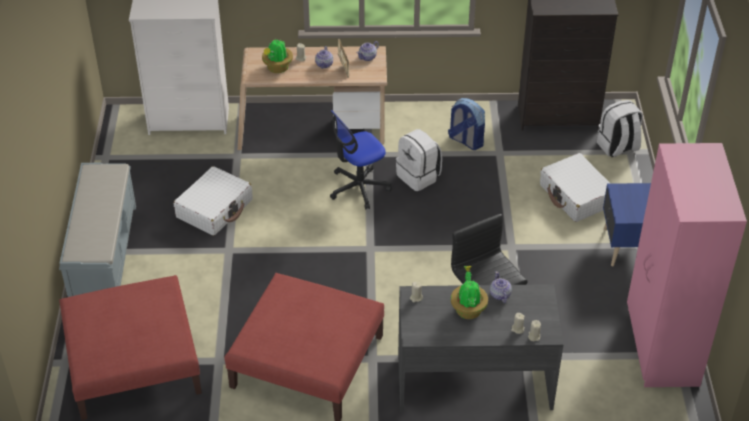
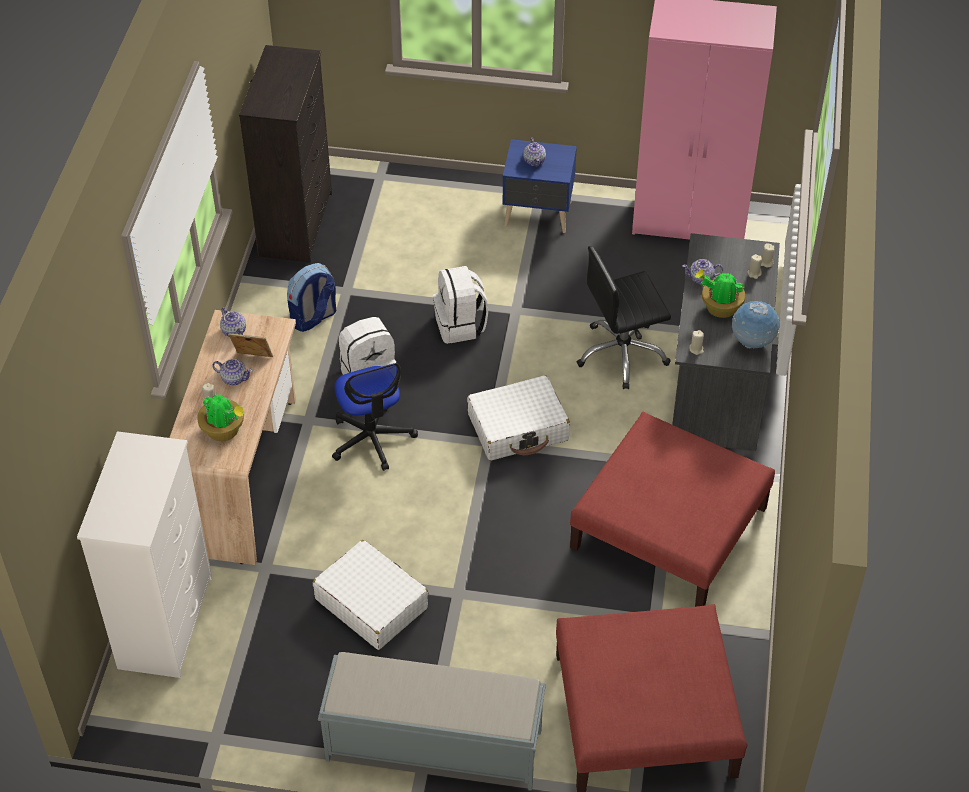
camera: 80 degrees left, 5 degrees up
(433, 333) = (752, 342): none -> globe
(576, 196) = (443, 237): white suitcase -> white suitcase (518, 428)
(617, 147) = (369, 185): white backpack -> white backpack (460, 325)
(633, 199) = (534, 160): none -> teapot

